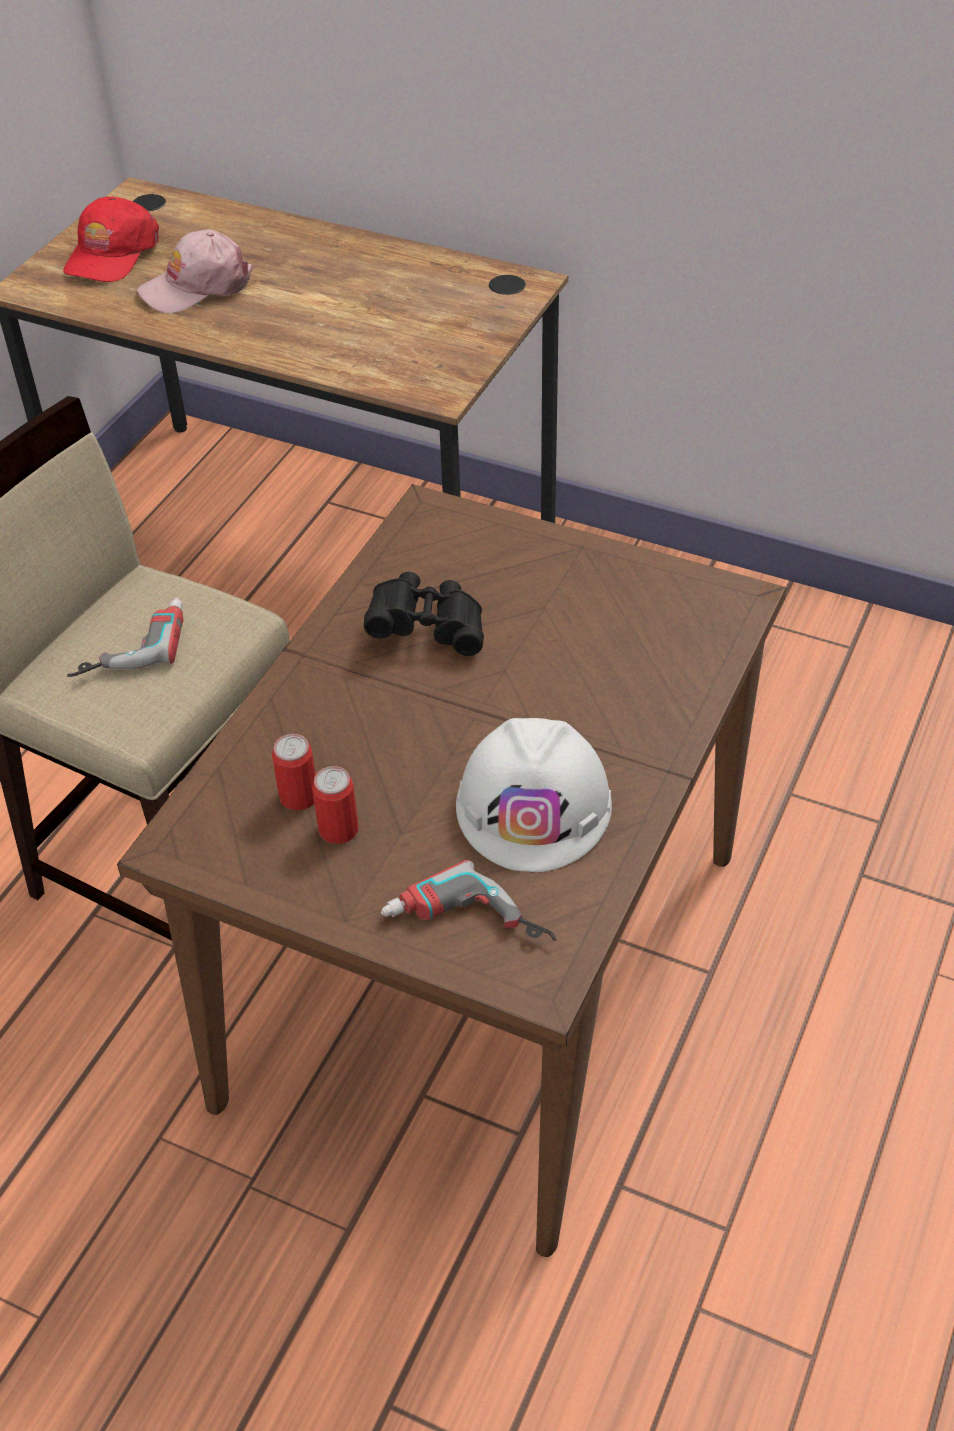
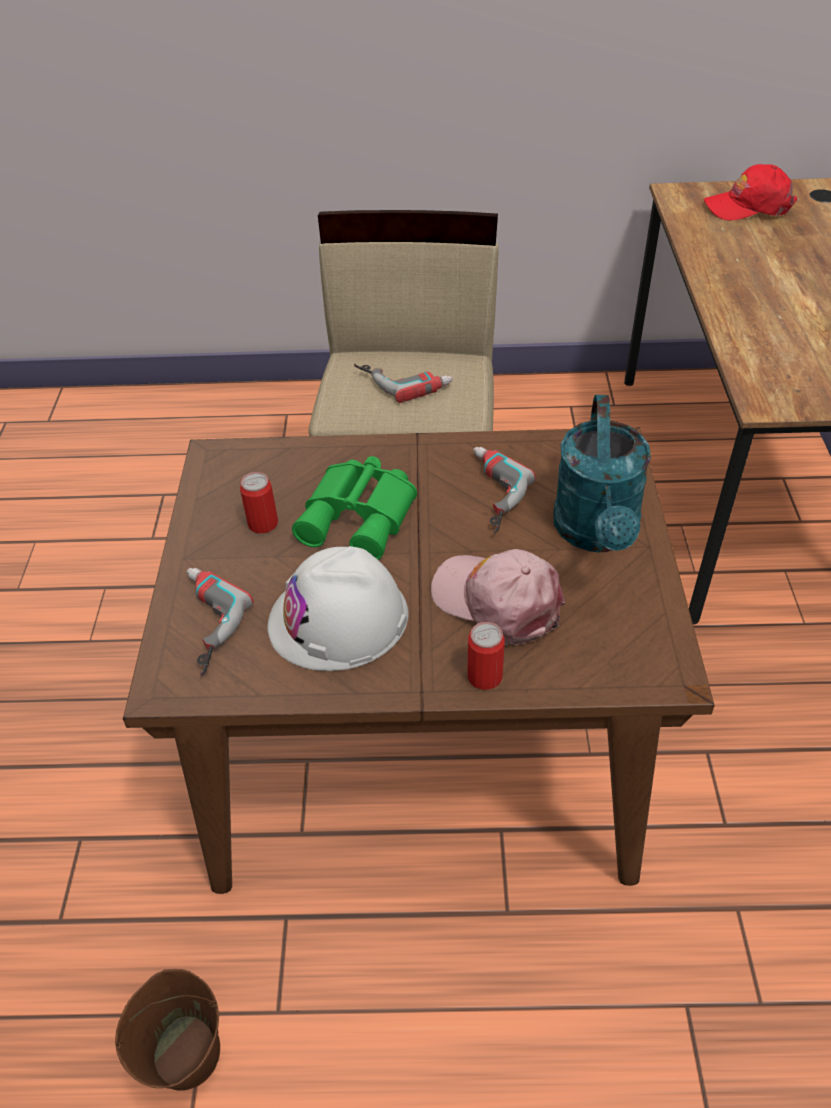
camera: 65 degrees right, 0 degrees up
(196, 286) = (756, 250): pink cap -> pink cap (497, 601)
(299, 796) = (283, 493): can -> can (484, 676)
(390, 739) = (361, 516): none -> green binoculars
(428, 629) = (486, 494): black binoculars -> power drill
(543, 573) = (597, 534): none -> turquoise watering can
(734, 1341) = (186, 1052): none -> brown bucket

